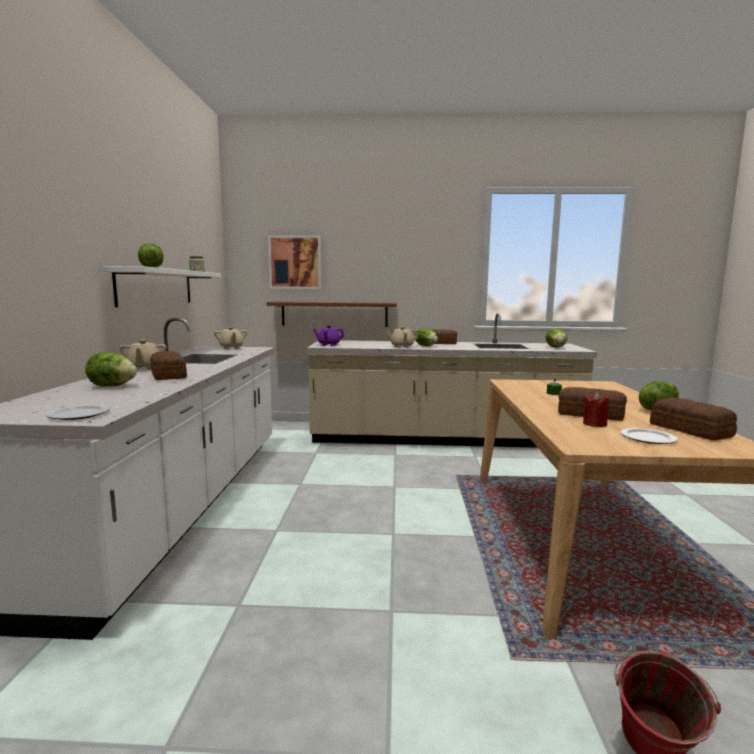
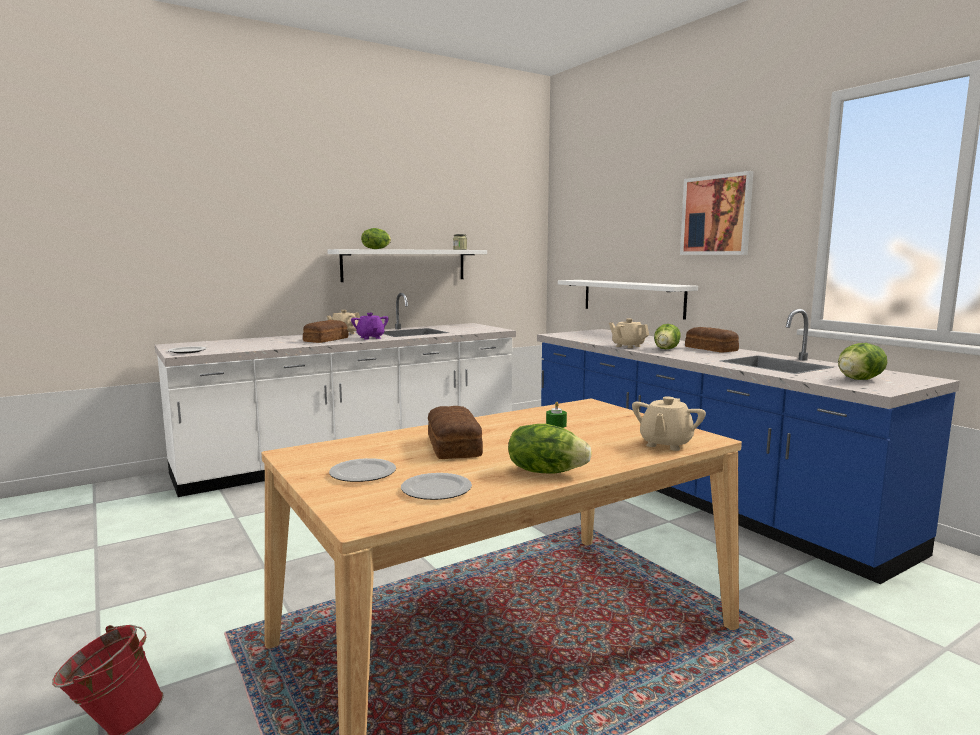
camera: 55 degrees right, 0 degrees up
(112, 386) = (272, 341): lettuce -> none
(231, 348) = (479, 327): beige teapot -> beige teapot (665, 444)
(295, 262) = (600, 233): picture -> picture (716, 215)
(328, 345) = (571, 334): purple teapot -> purple teapot (370, 338)
(334, 314) = (632, 298): brown shelf -> white shelf
(443, 439) = (692, 491): beige counter -> blue counter
(594, 424) = (403, 451): red candle -> none
(690, 430) = (435, 489): bread -> plate

